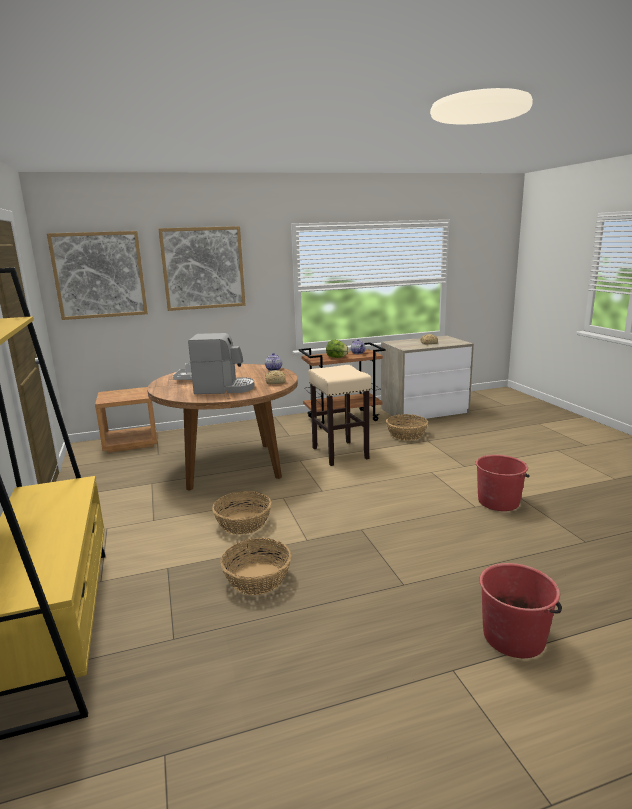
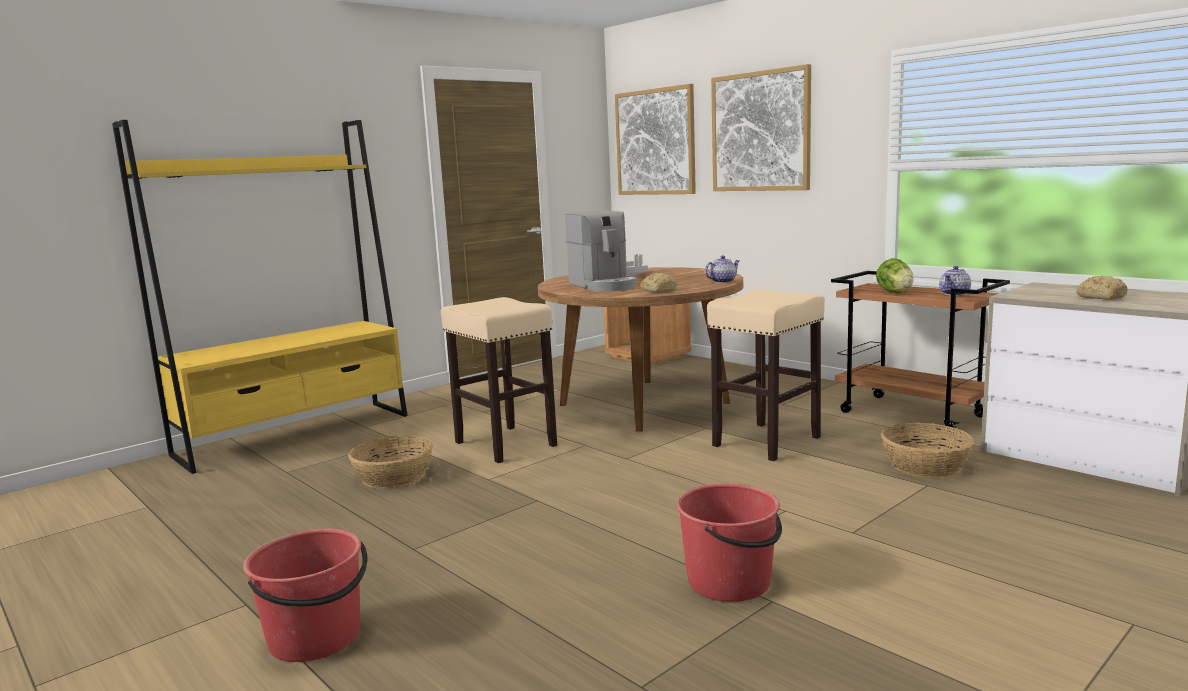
camera: 65 degrees right, 5 degrees down
(243, 523) = (504, 444): basket -> beige stool

